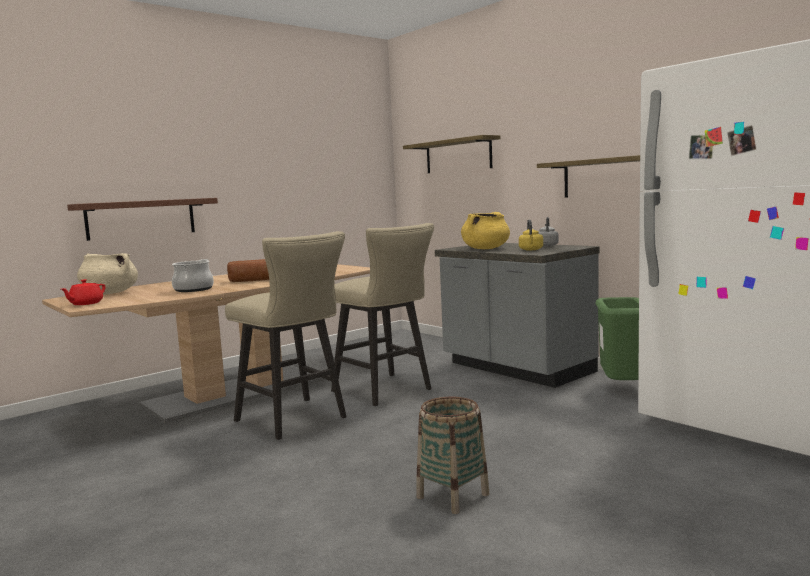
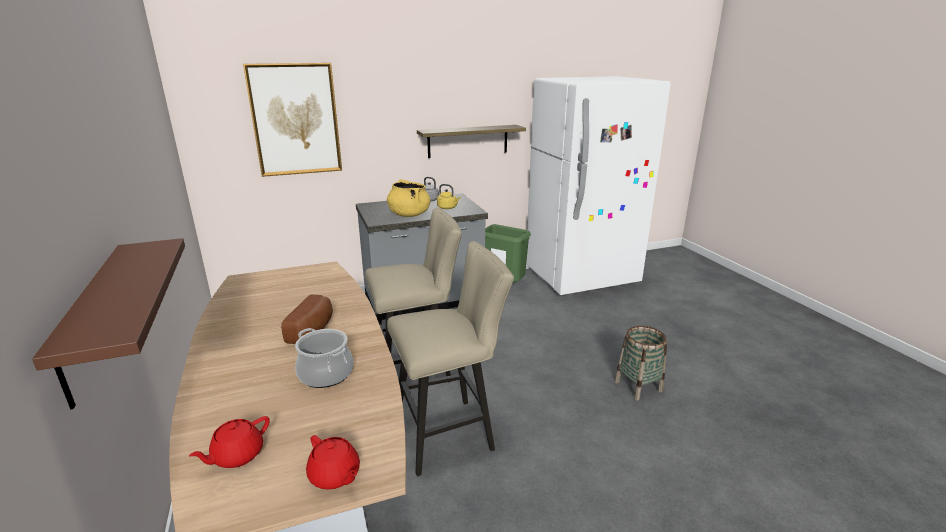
camera: 70 degrees left, 15 degrees up
(109, 293) = (237, 455): beige cooking pot -> red teapot
(458, 155) = (295, 120): shelf -> picture

